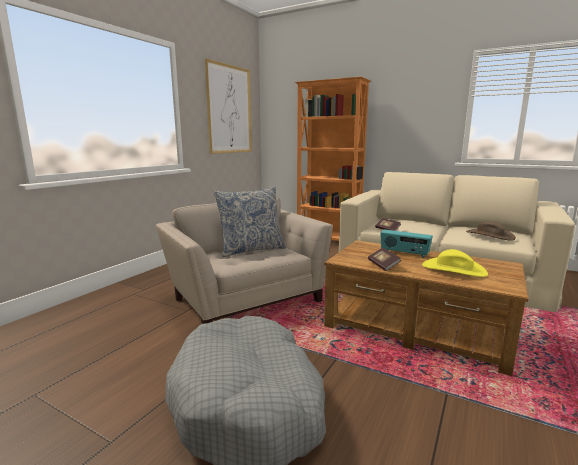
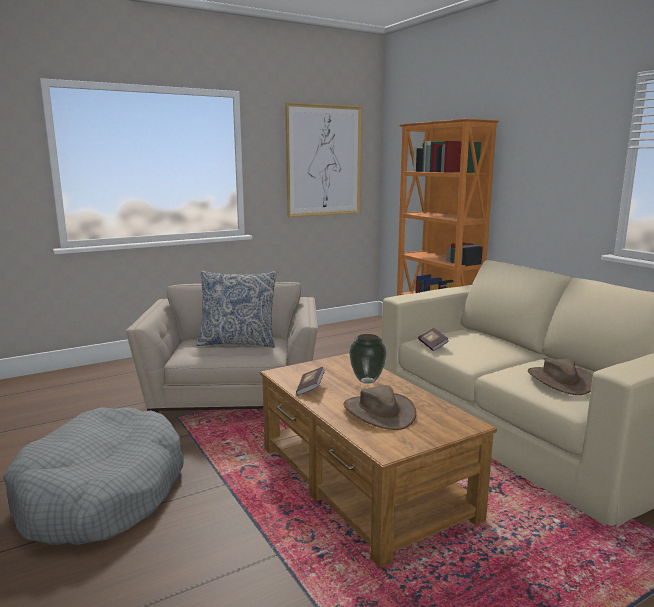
camera: 30 degrees right, 0 degrees up
(404, 254) = (368, 380): radio -> vase
(453, 269) = (378, 412): yellow hat -> brown hat

